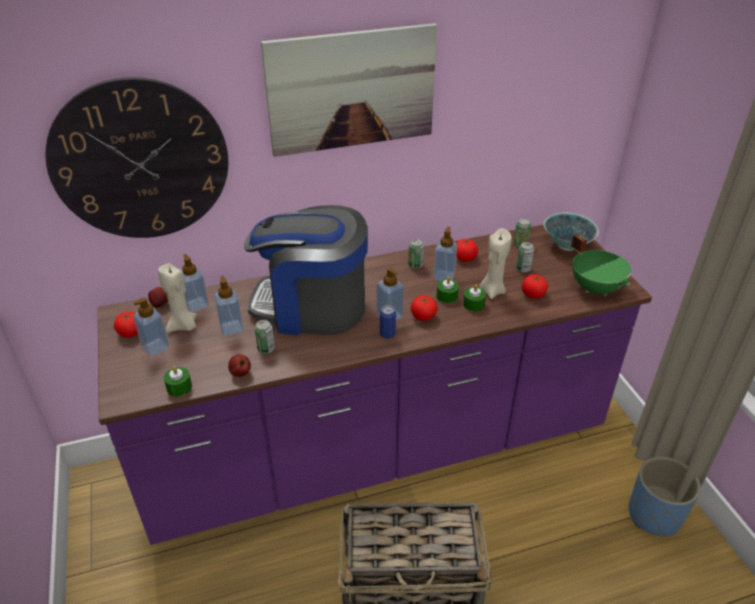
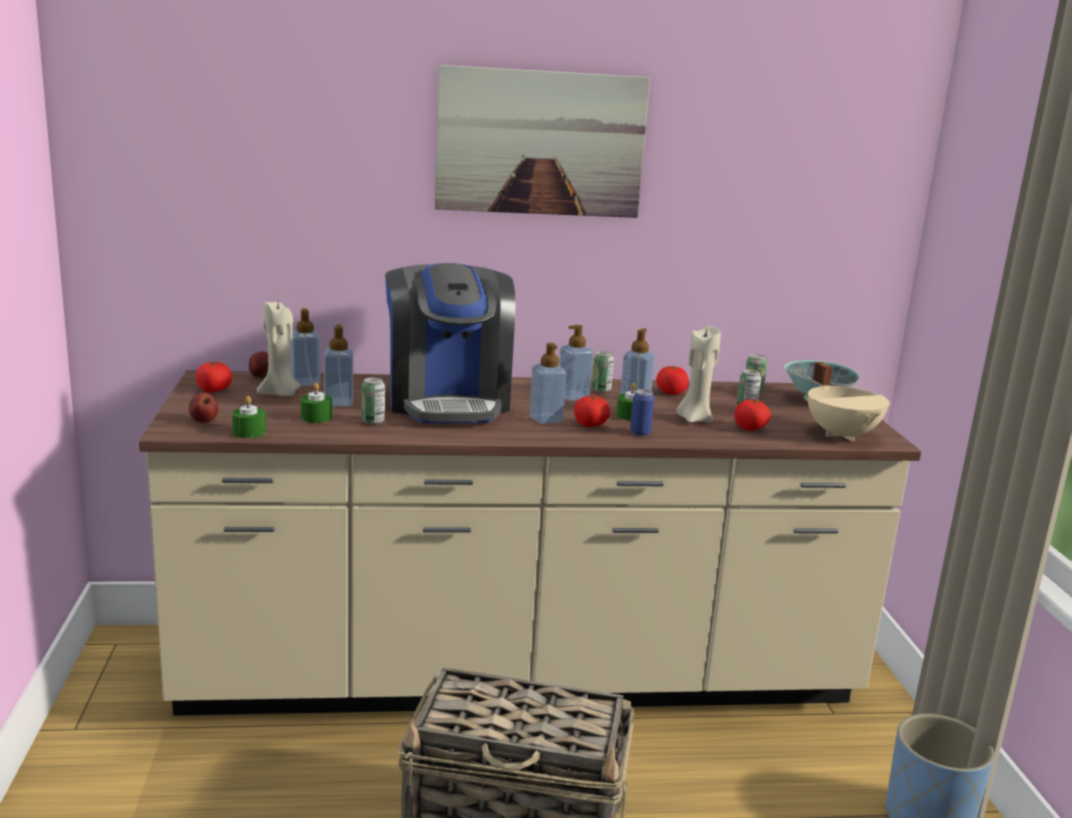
camera: 10 degrees right, 20 degrees down
(140, 161) = (277, 187): wall clock -> none
(155, 347) = (238, 403): soap dispenser -> soap dispenser (573, 396)
(240, 373) = (330, 433): apple -> apple (204, 421)
(311, 307) = (448, 401): coffee machine -> coffee machine turned 120 degrees counterclockwise
(377, 450) = (519, 676): purple counter -> beige counter
(387, 334) = (535, 431): can -> can (640, 433)
(473, 304) = (663, 425): green candle -> green candle (316, 417)
(596, 288) = (842, 434): green cooking pot -> beige cooking pot

